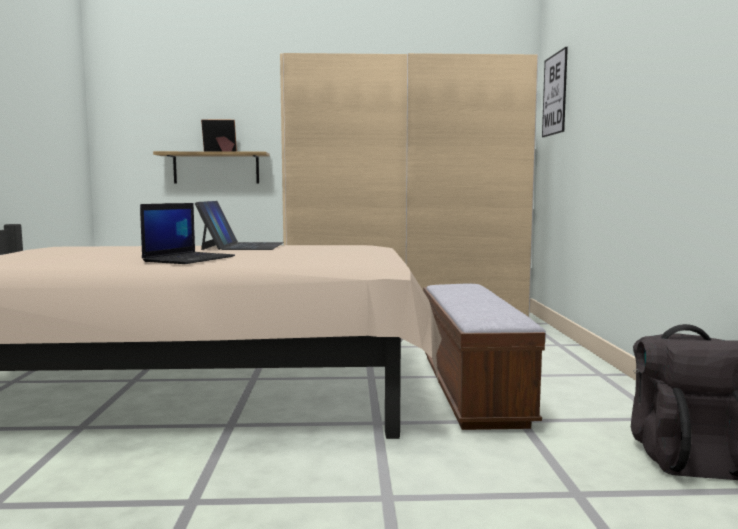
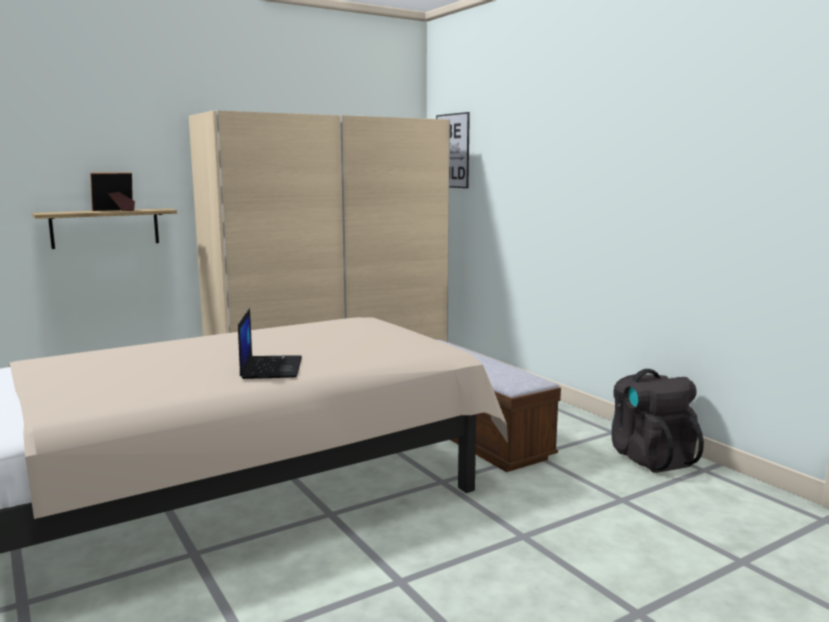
camera: 30 degrees left, 5 degrees up
(242, 246) = (253, 336): laptop -> none

